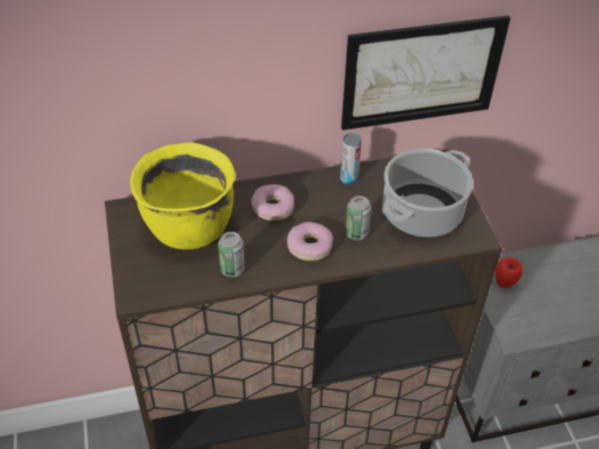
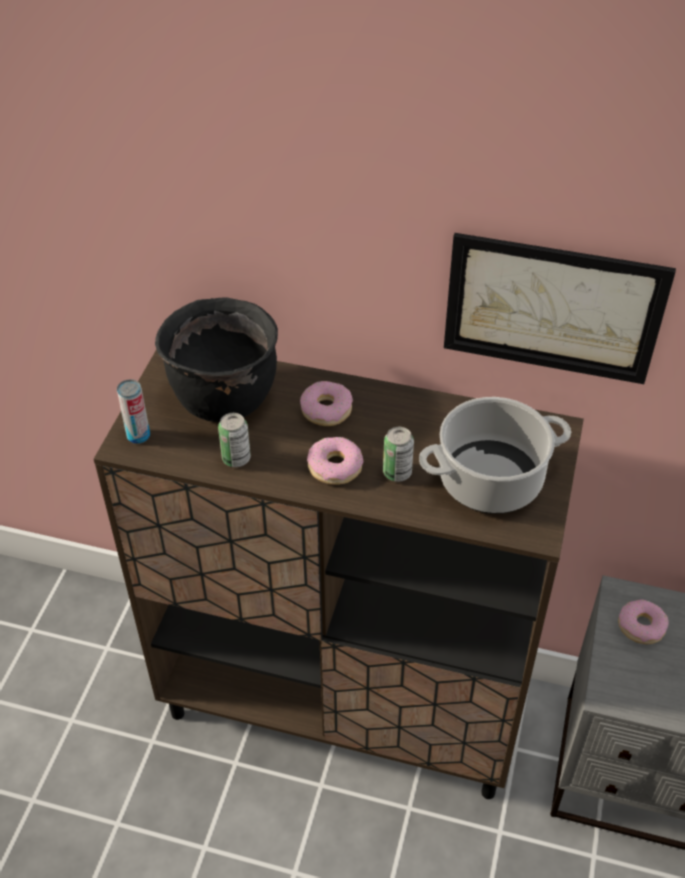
camera: 30 degrees right, 0 degrees up
(188, 227) = (223, 397): yellow cooking pot -> black cooking pot
(348, 178) = (434, 409): can -> can (138, 436)
(504, 284) = (641, 626): apple -> donut

